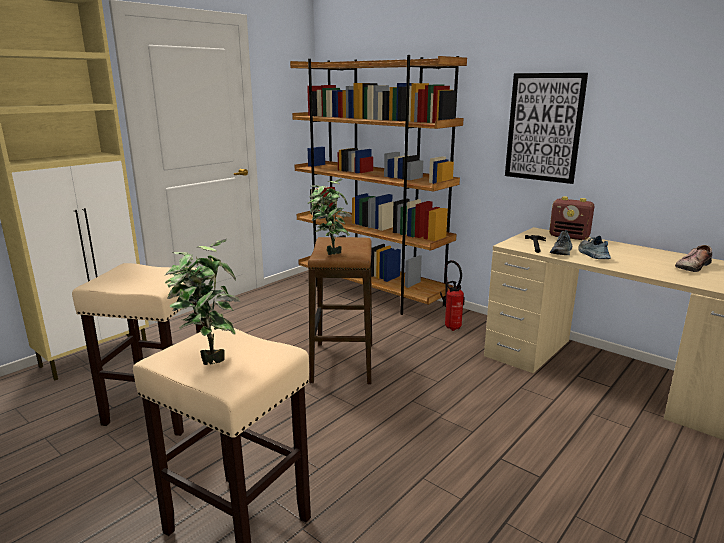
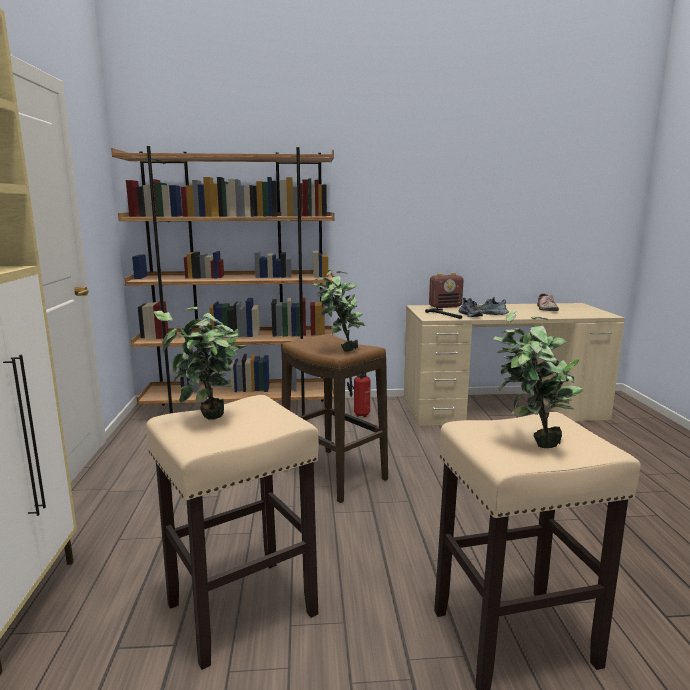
camera: 45 degrees left, 5 degrees down
(131, 274) = (208, 422): none -> potted plant
(544, 127) = (406, 217): picture -> none

